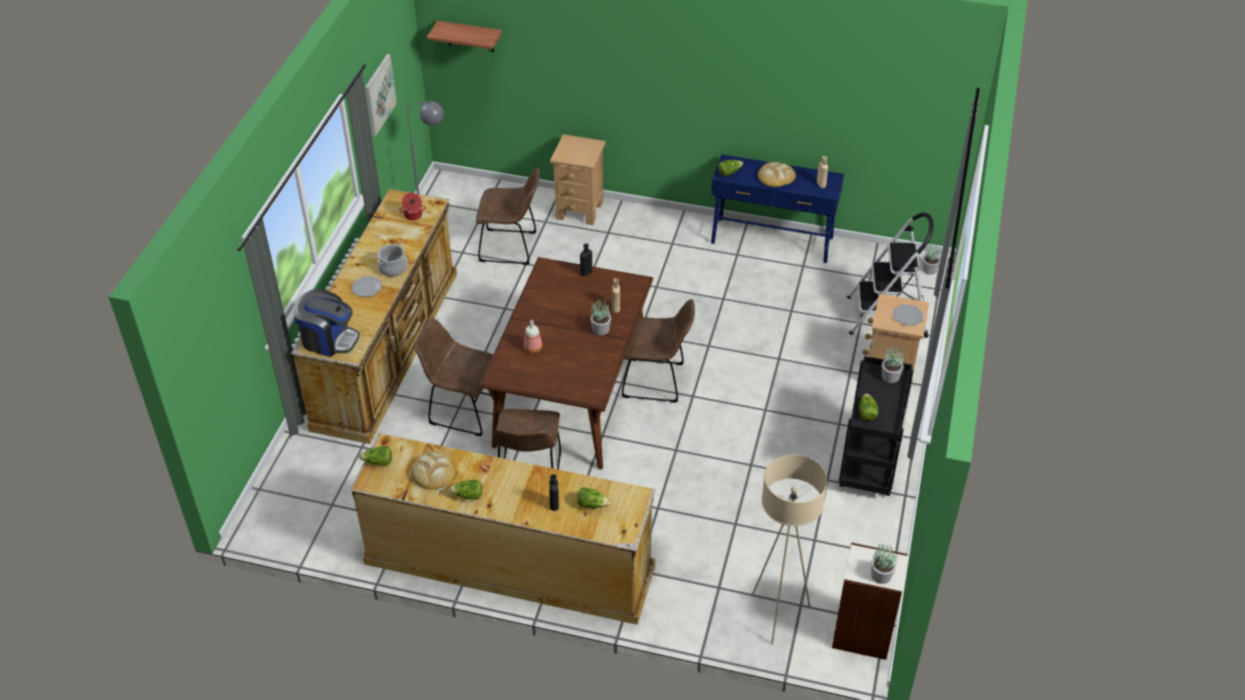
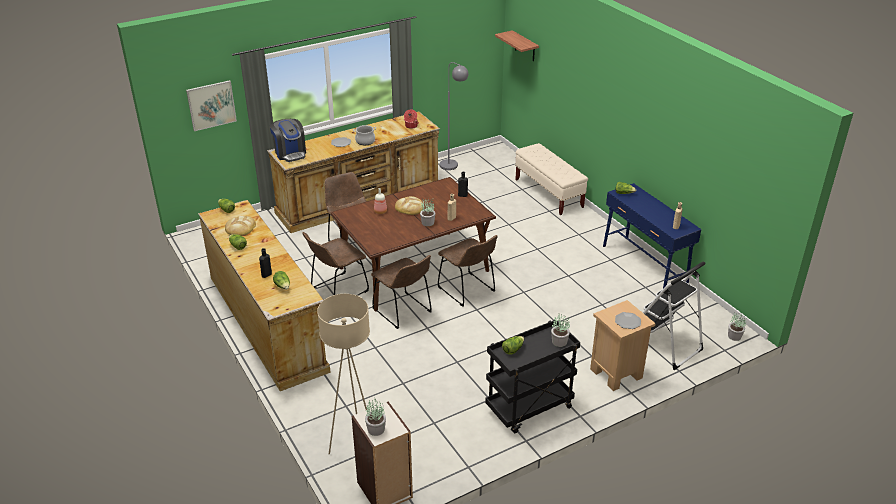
camera: 45 degrees right, 10 degrees down
(379, 95) = (441, 53): picture -> picture (211, 105)
(511, 247) = (486, 191): brown chair -> brown chair (404, 312)
(580, 210) = (549, 193): beige nightstand -> beige bench
(776, 176) = (651, 209): bread -> bread (409, 207)

